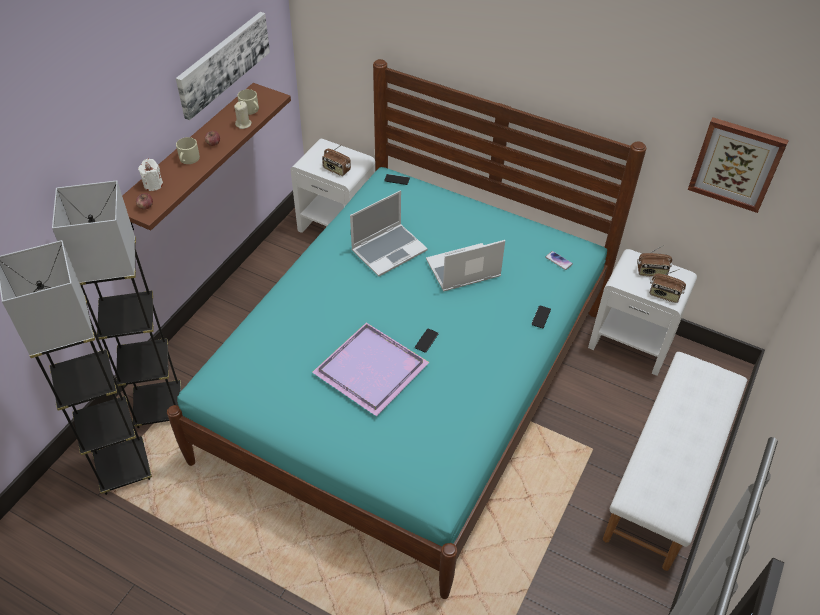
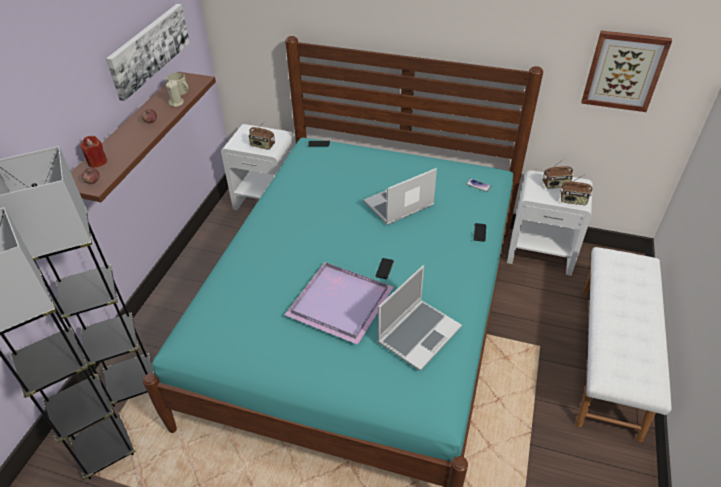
camera: 10 degrees left, 5 degrees down
(153, 184) = (97, 162): white candle -> red candle
(188, 159) = (128, 137): beige mug -> none
(389, 250) = (328, 199): laptop -> laptop (419, 334)

